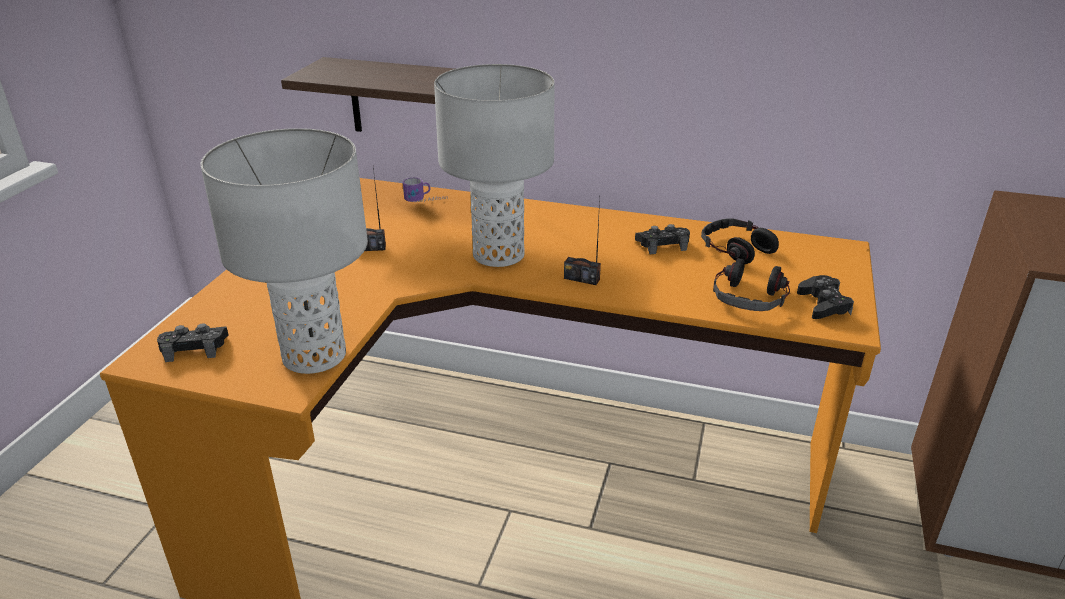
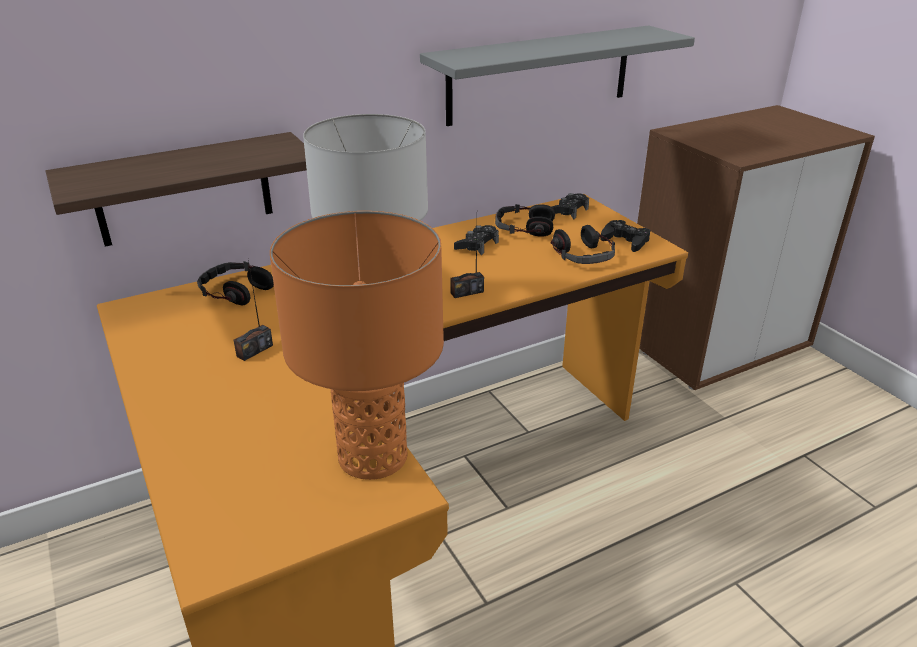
camera: 45 degrees left, 0 degrees up
(195, 348) = (247, 521): black game controller -> black game controller (568, 211)
(312, 355) = (371, 457): white table lamp -> orange table lamp
(426, 202) = (236, 291): mug -> headphones
(824, 79) = (540, 75): none -> grey shelf

